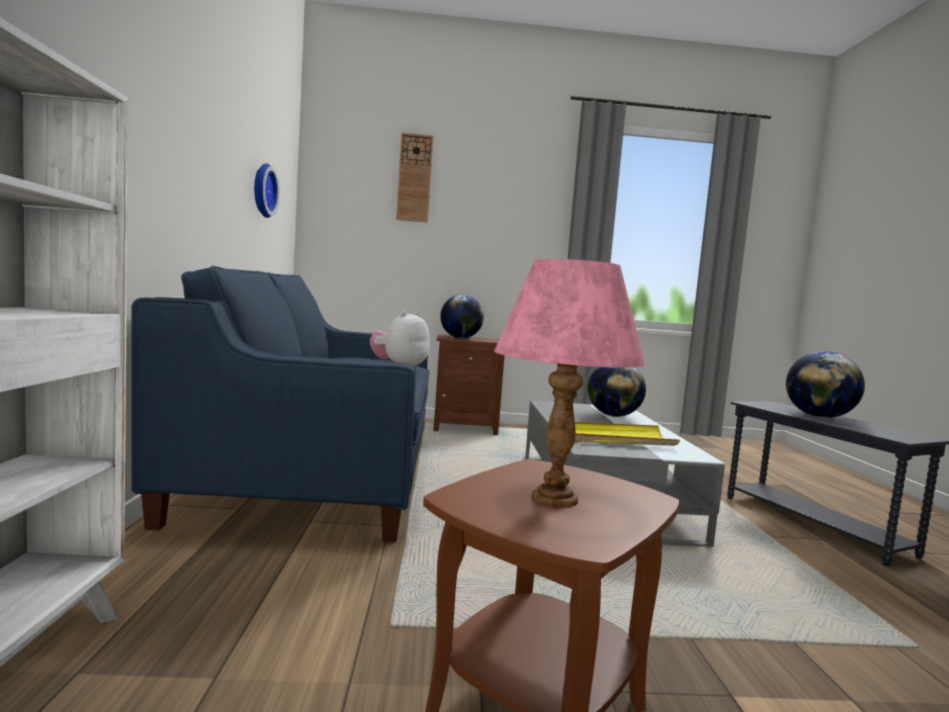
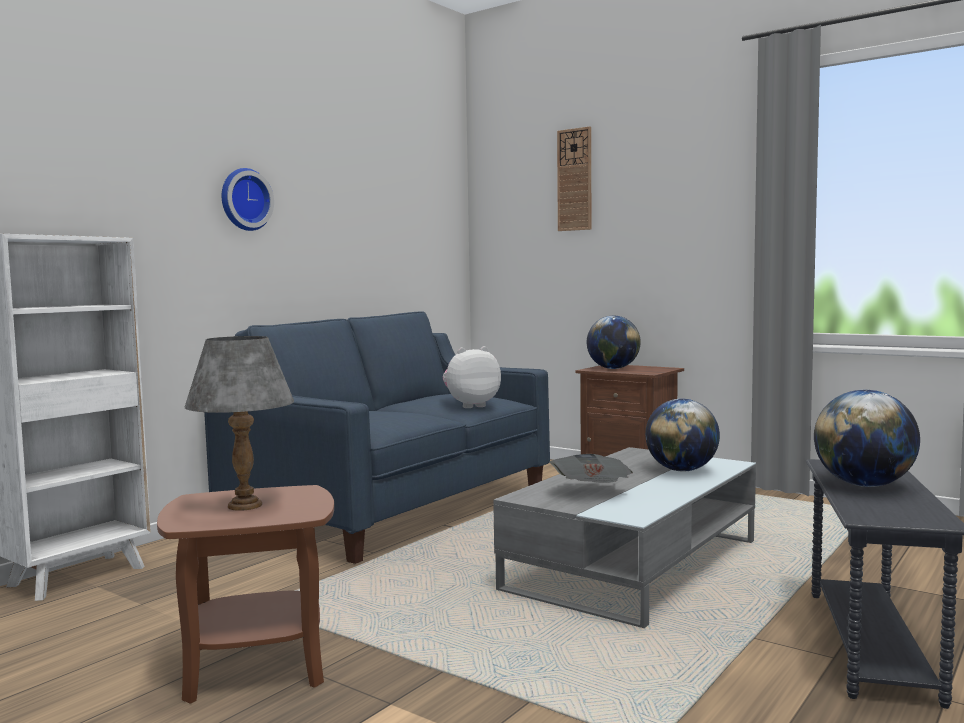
camera: 40 degrees right, 0 degrees up
(261, 190) = (391, 231): wall clock -> wall clock (244, 200)
(553, 498) = (245, 505): pink table lamp -> grey table lamp
(616, 438) = (592, 492): yellow tray -> newspaper

